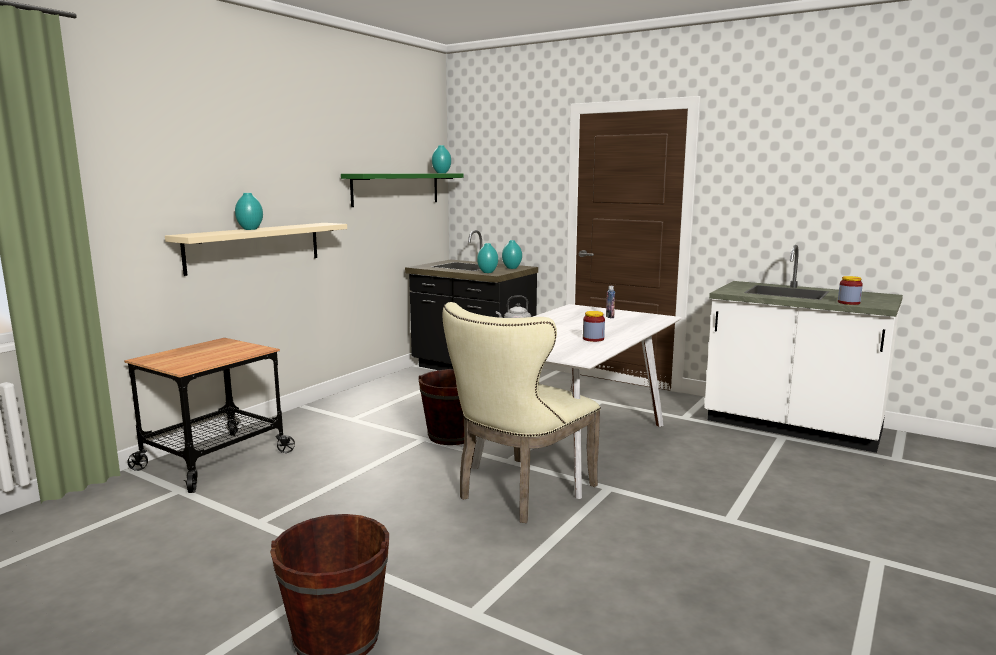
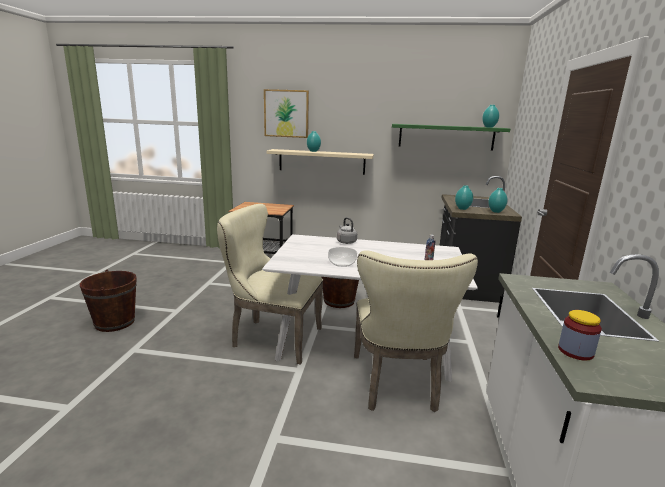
camera: 65 degrees right, 5 degrees up
(185, 162) = (286, 113): none -> picture
(593, 339) = (342, 263): jar -> bowl
(661, 447) = (397, 386): none -> beige chair

